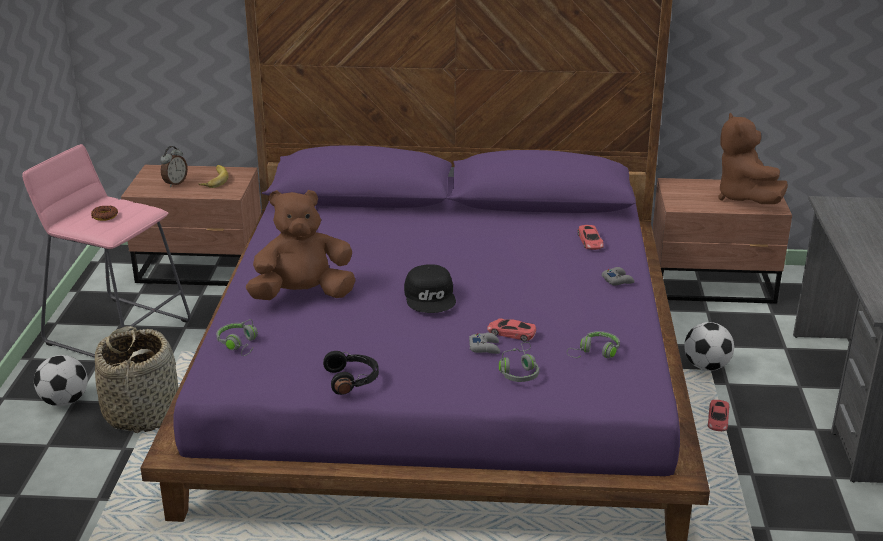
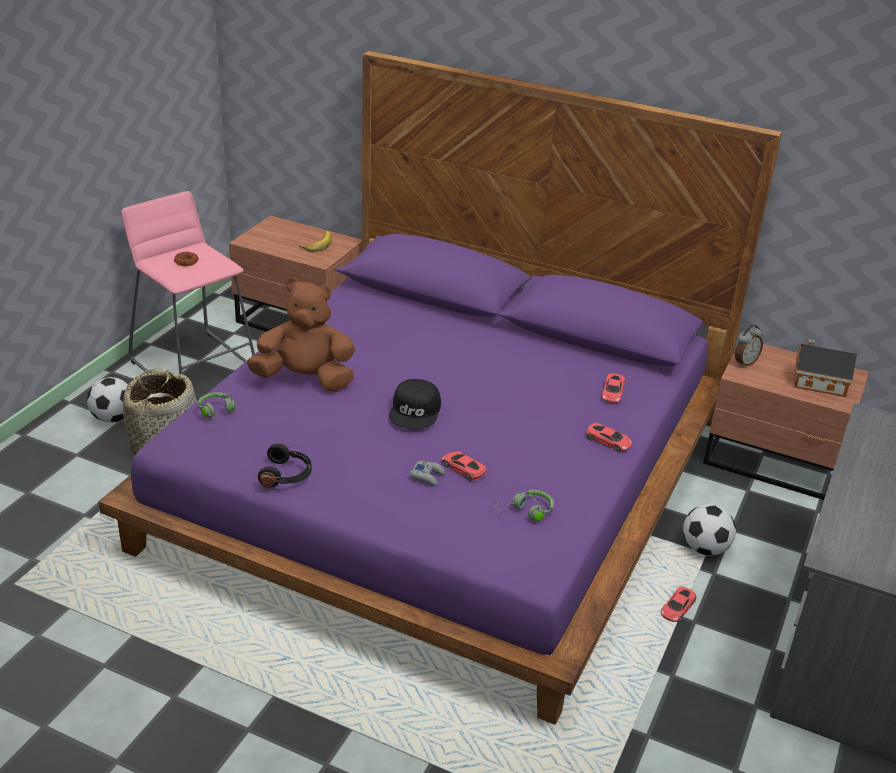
camera: 20 degrees right, 5 degrees up
(175, 183) = (282, 240): alarm clock -> alarm clock (744, 362)
(519, 371) = (440, 509): grey headphones -> none
(617, 280) = (608, 441): grey game controller -> red toy car
(744, 198) = (817, 382): brown plush toy -> toy house

